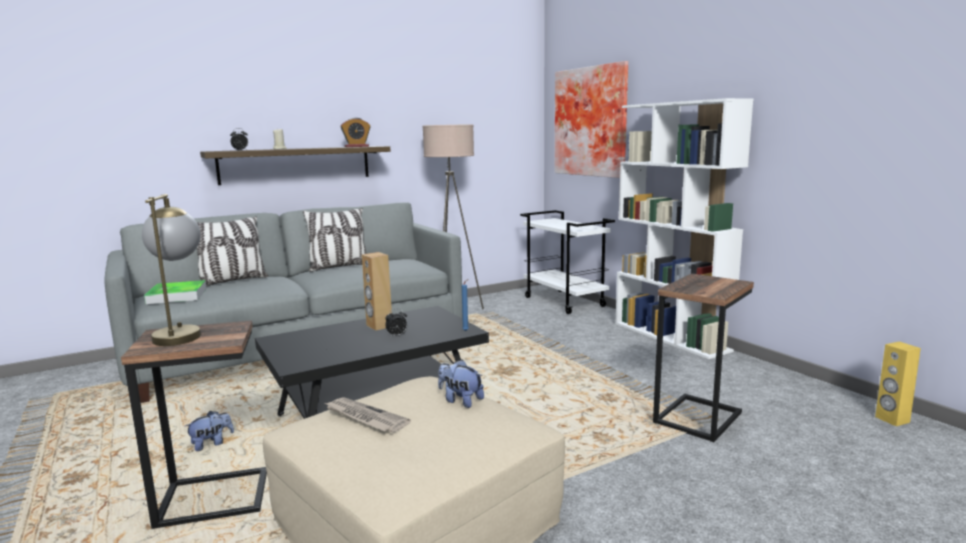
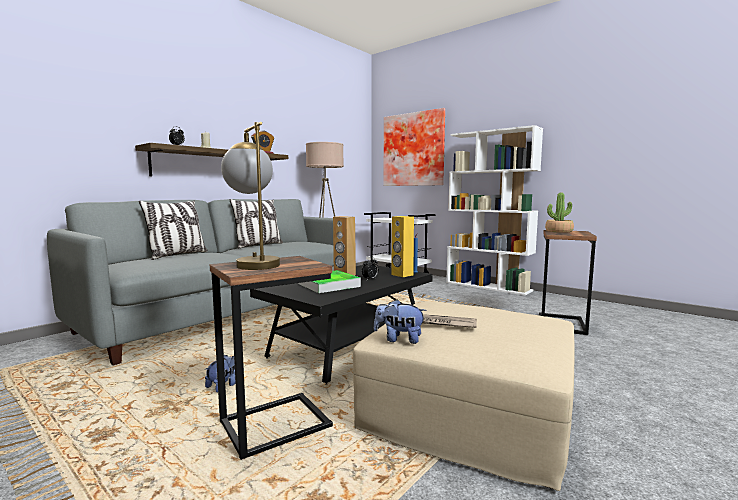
camera: 20 degrees left, 5 degrees down
(177, 296) = (140, 264): tray -> tray (329, 285)
(460, 400) = (482, 308): plush toy -> plush toy (399, 339)
(700, 280) = (559, 231): none -> potted plant
(892, 419) = (656, 314): yellow speaker -> yellow speaker (402, 275)

